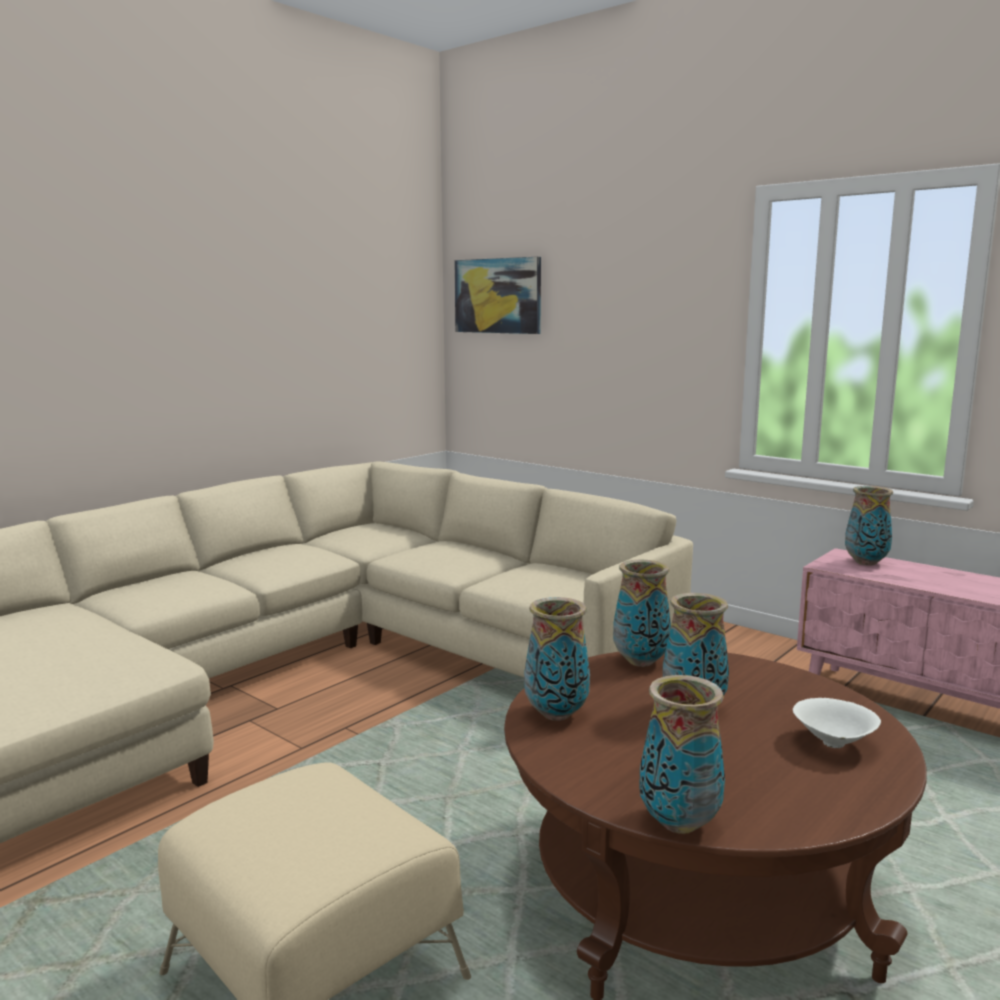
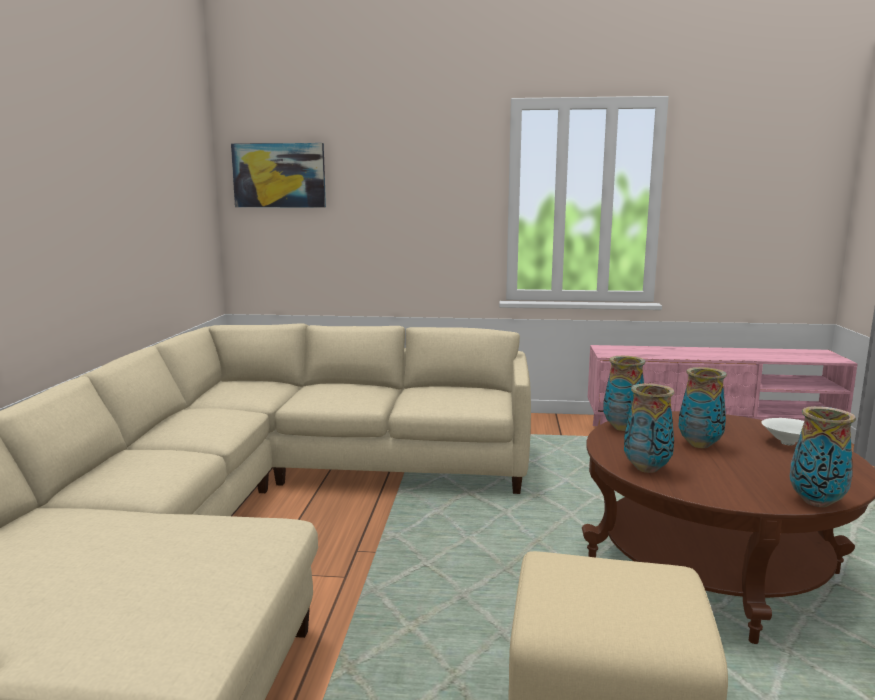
camera: 35 degrees left, 0 degrees up
(865, 563) = (621, 350): vase -> none

